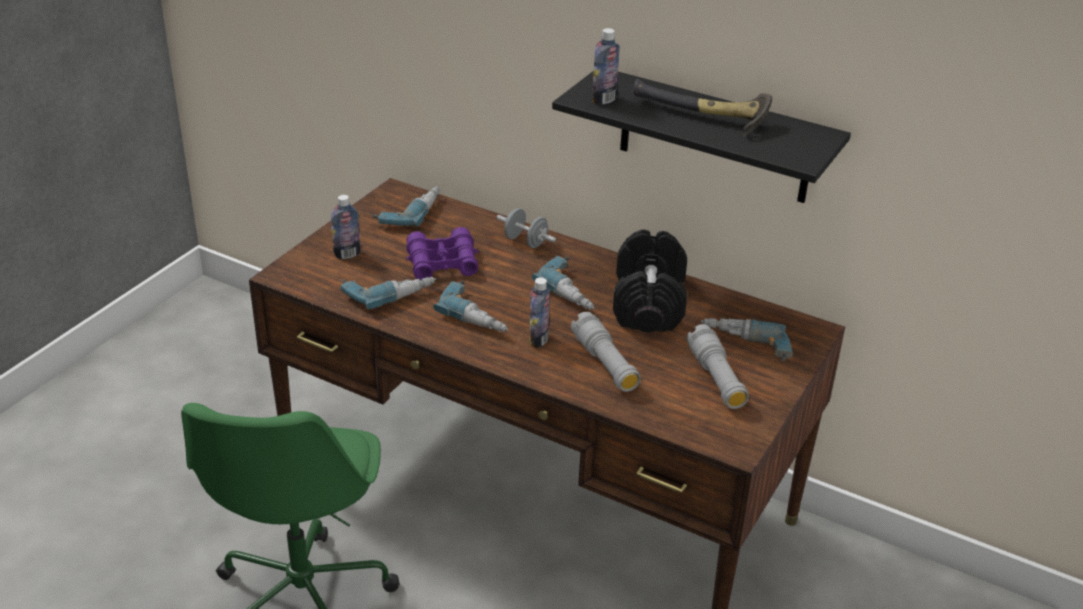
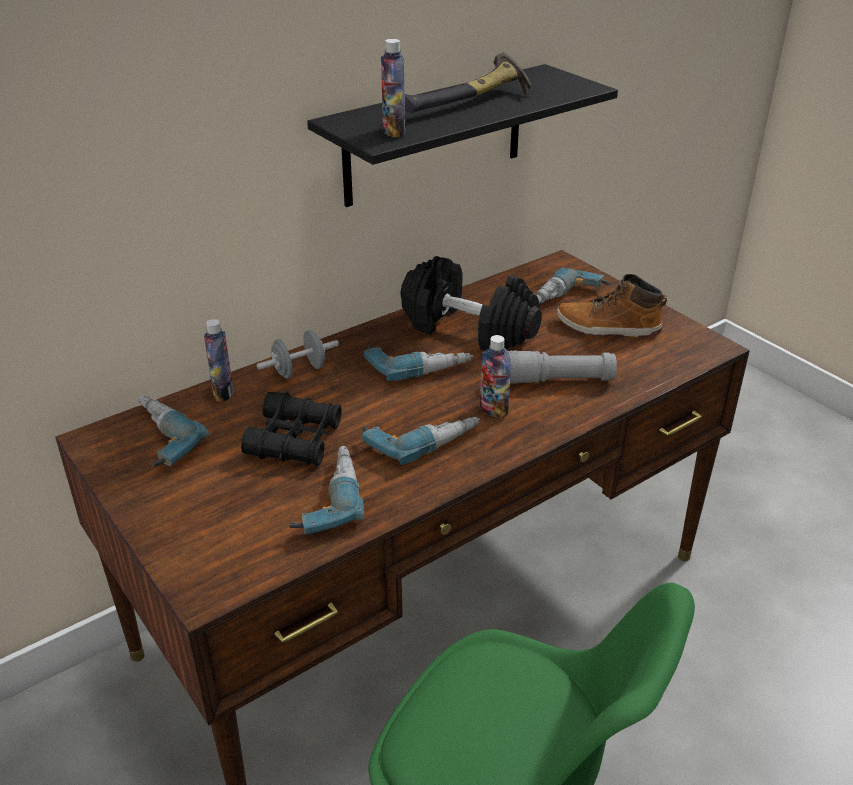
camera: 65 degrees left, 0 degrees up
(347, 254) = (208, 515): bottle -> bottle (223, 393)
(442, 263) = (295, 440): purple binoculars -> black binoculars
(716, 378) = (608, 327): grey flashlight -> boot

